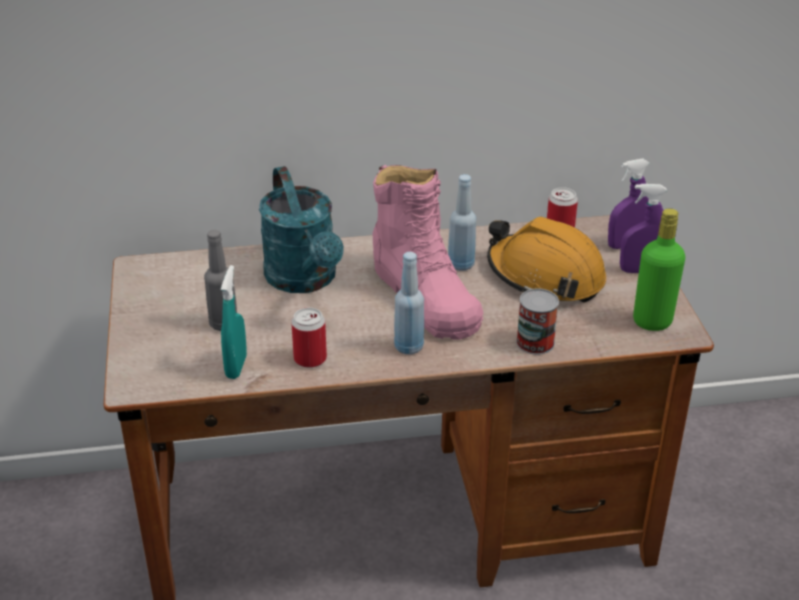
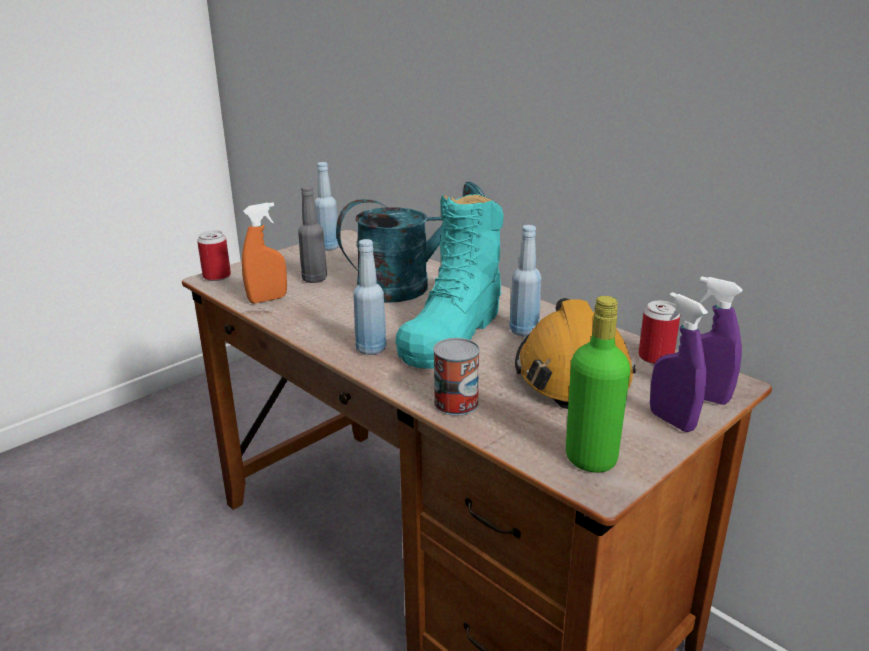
camera: 55 degrees right, 10 degrees down
(152, 287) = (328, 247): none -> blue bottle
(236, 367) = (267, 299): turquoise spray bottle -> orange spray bottle
(305, 280) = (406, 285): turquoise watering can -> turquoise watering can turned 150 degrees counterclockwise
(310, 358) = (307, 319): can -> can (217, 276)
(425, 296) = (452, 332): pink boot -> turquoise boot

